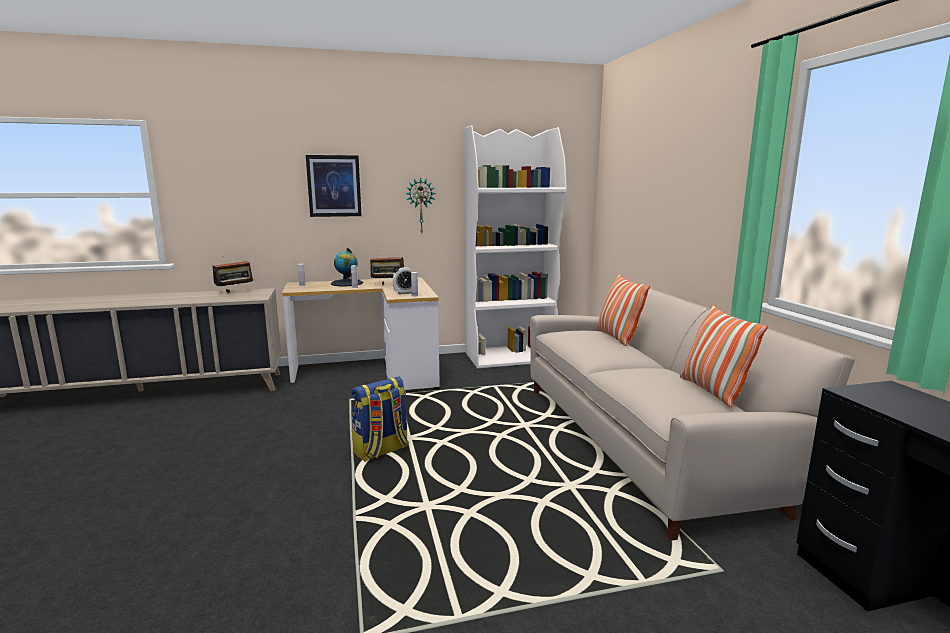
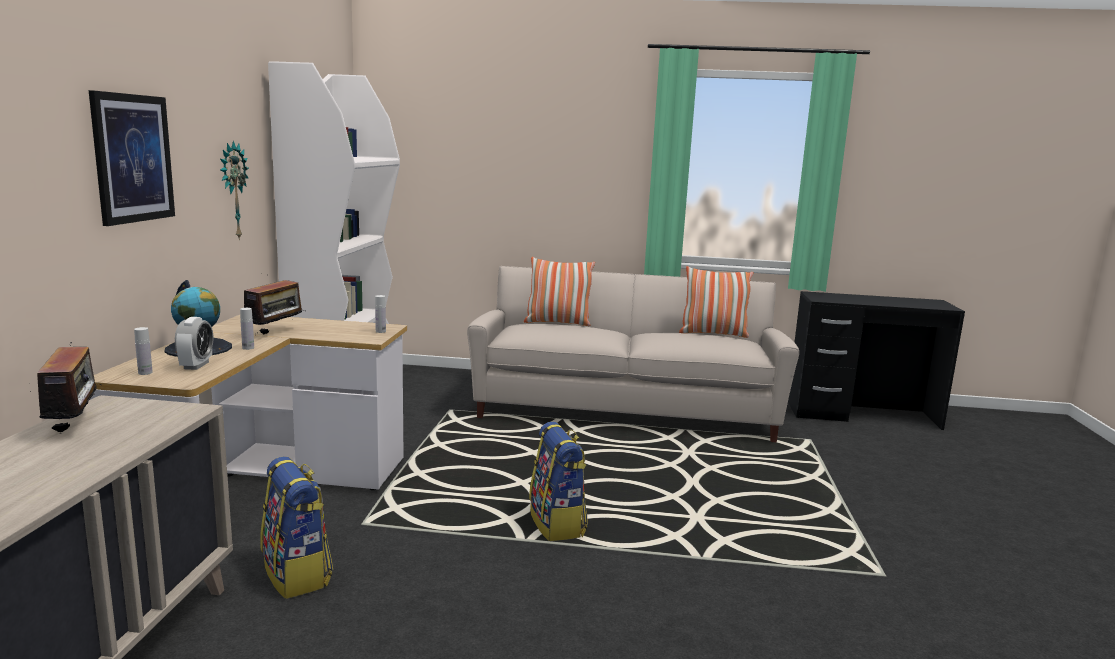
camera: 70 degrees left, 0 degrees up
(292, 399) = (298, 574): none -> backpack
(405, 293) = (355, 333): alarm clock -> alarm clock (196, 365)

